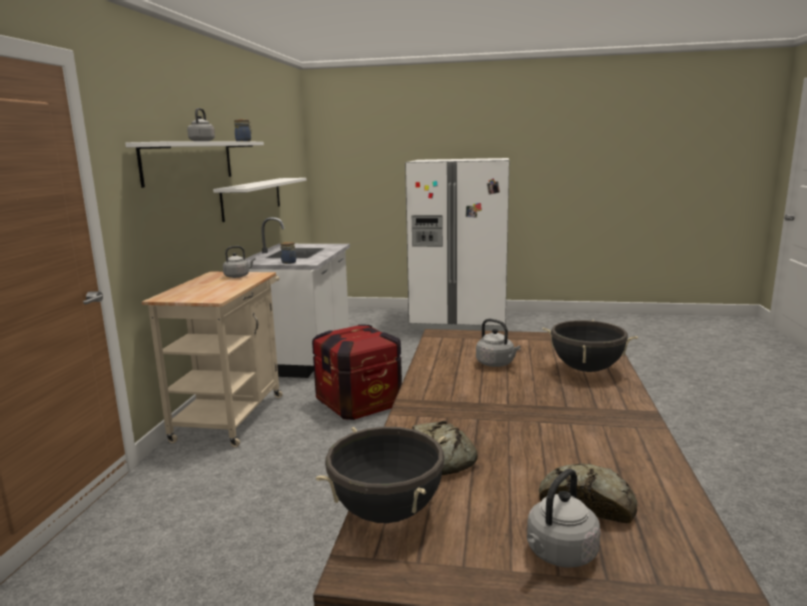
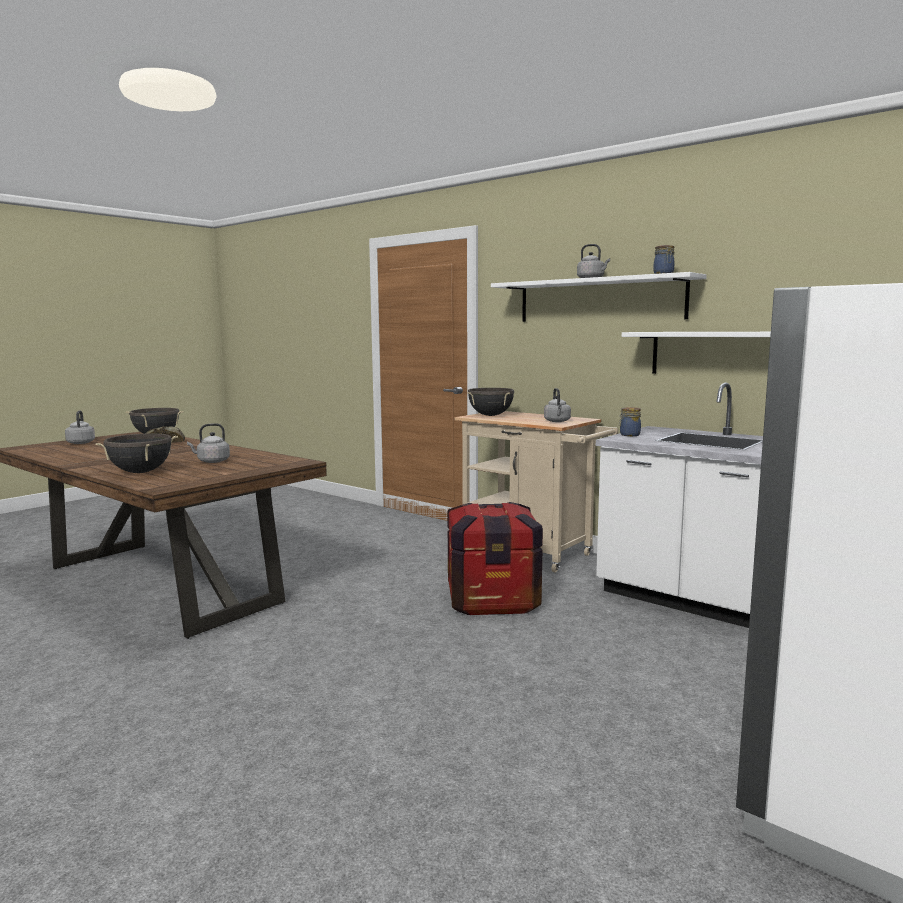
camera: 120 degrees right, 5 degrees down
(202, 295) = (490, 415): none -> black cooking pot
(587, 501) = (81, 448): bread -> none

